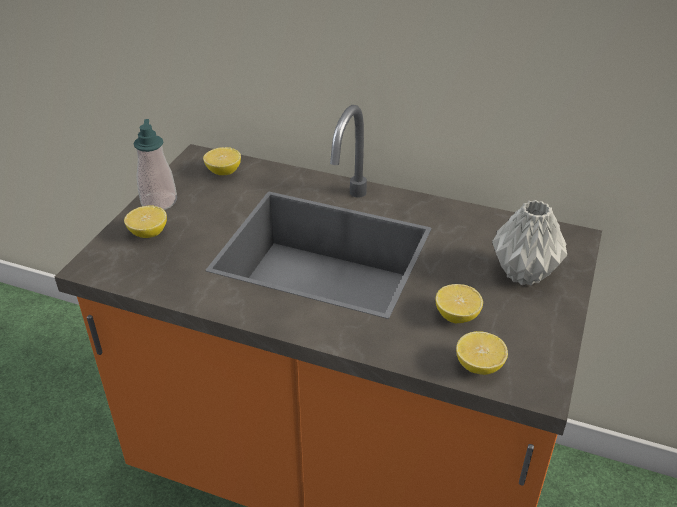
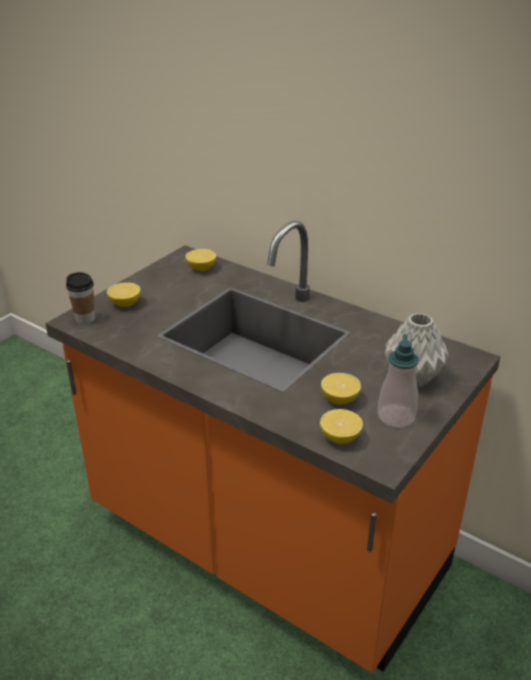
camera: 15 degrees right, 5 degrees down
(105, 262) = (85, 319): none -> cup
(159, 202) = (142, 283): soap dispenser -> soap dispenser (396, 417)

